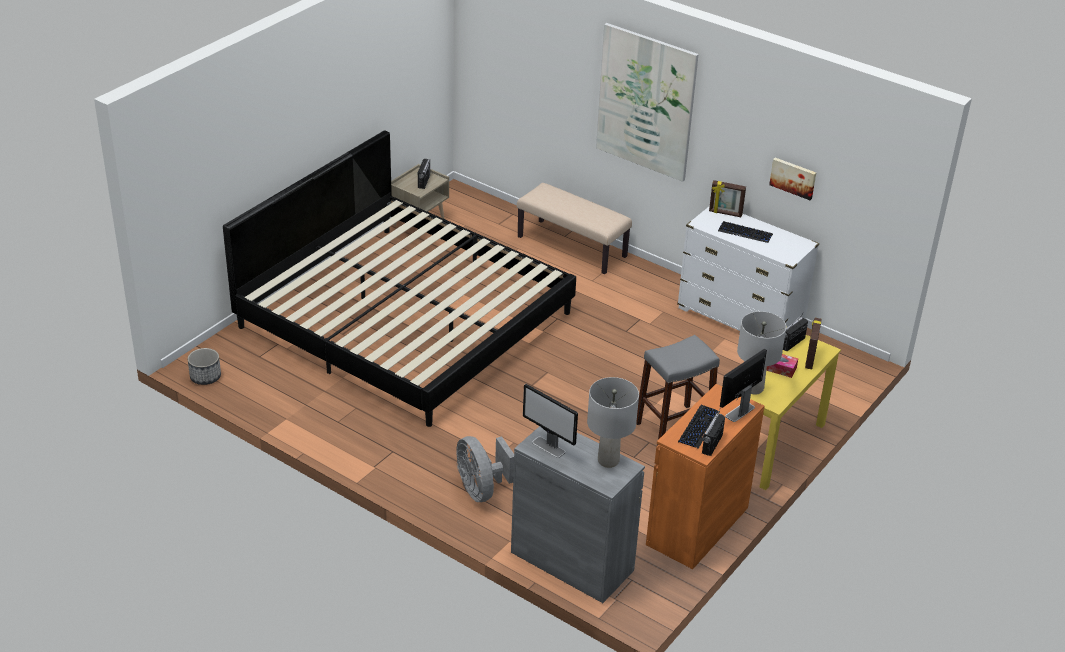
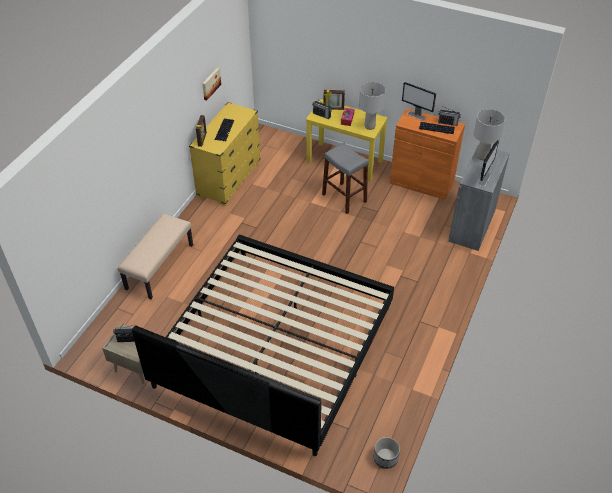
camera: 100 degrees left, 10 degrees up
(481, 489) = (434, 272): grey fan -> none
(646, 102) = (145, 137): picture -> none
(740, 318) = (229, 178): white dresser -> yellow dresser

